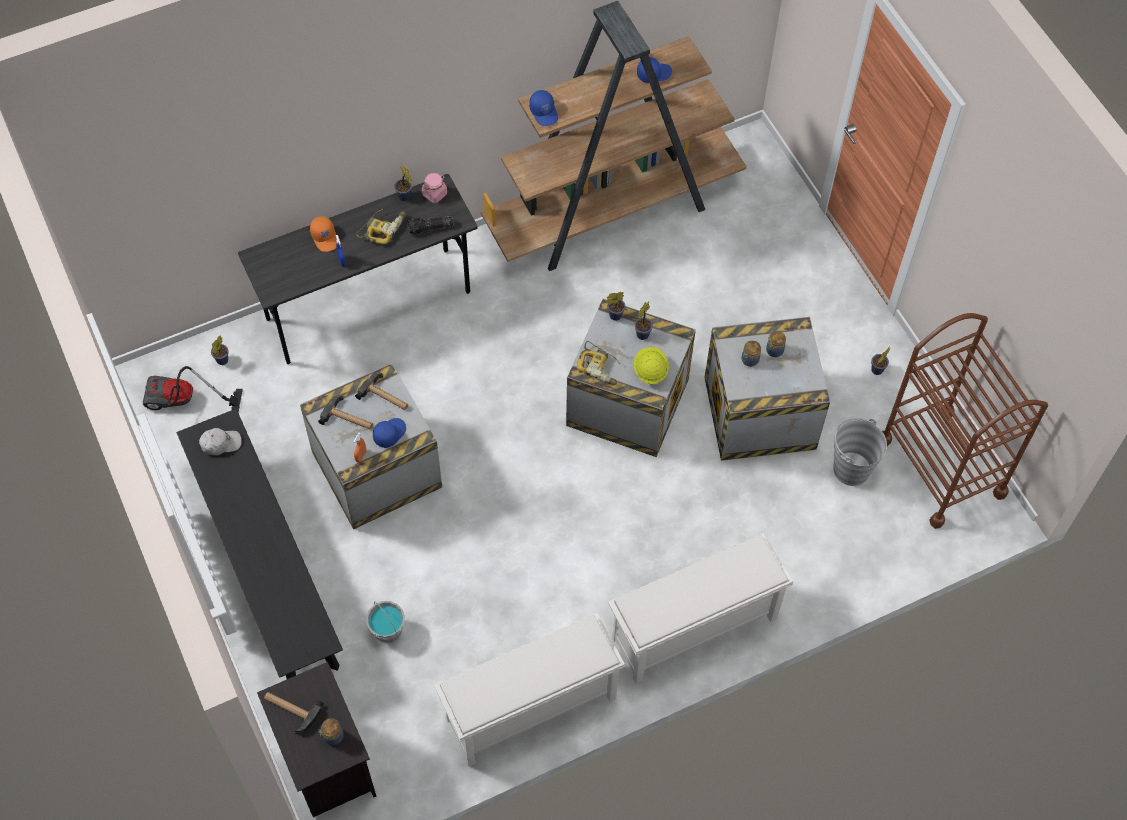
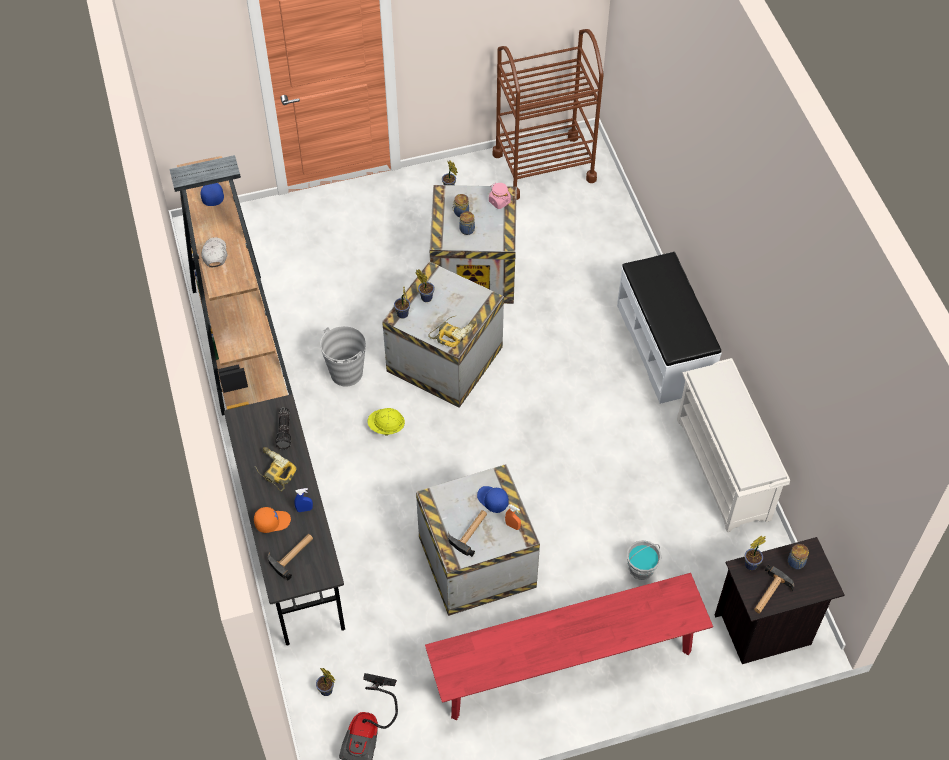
camera: 80 degrees left, 5 degrees down
(220, 443) = (462, 661): white cap -> white cap (214, 254)
(267, 567) = (565, 664): black bench -> red bench
(386, 396) = (452, 499): hammer -> hammer (293, 554)
(405, 197) = (243, 448): potted plant -> potted plant (752, 564)
(434, 194) = (245, 424): pink jar -> pink jar (499, 201)
(544, 112) = (232, 280): blue cap -> none
(650, 371) = (464, 298): yellow hard hat -> yellow hard hat (386, 427)
(693, 630) = (664, 347): white shoe rack -> white bench
(851, 469) = (536, 221): grey bucket -> grey bucket (346, 373)

